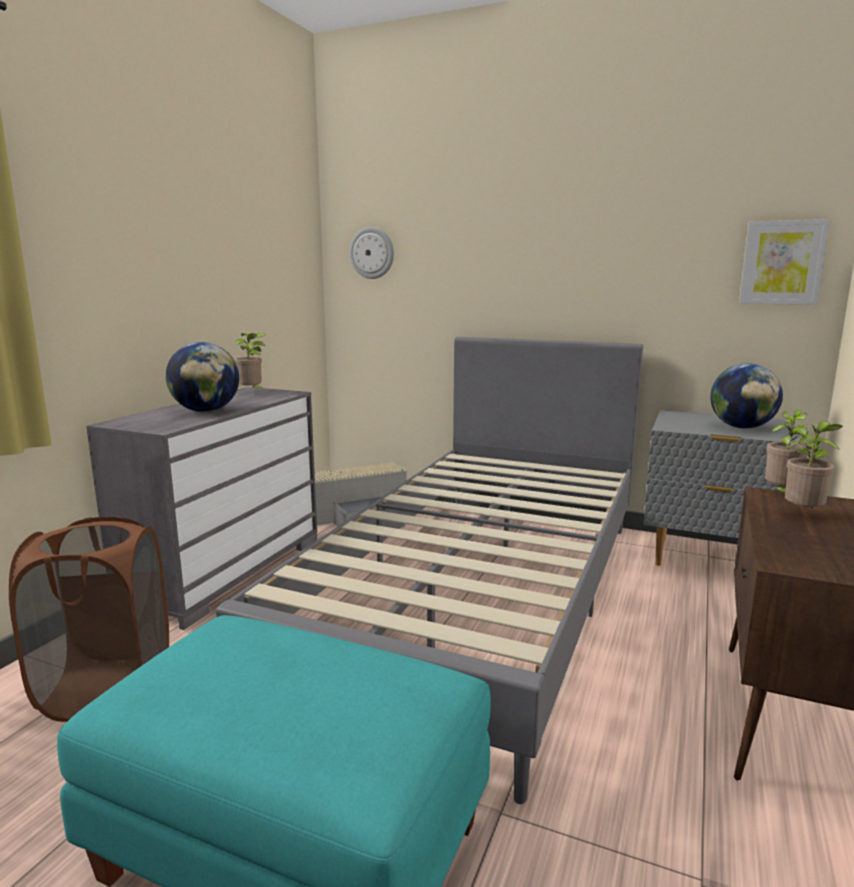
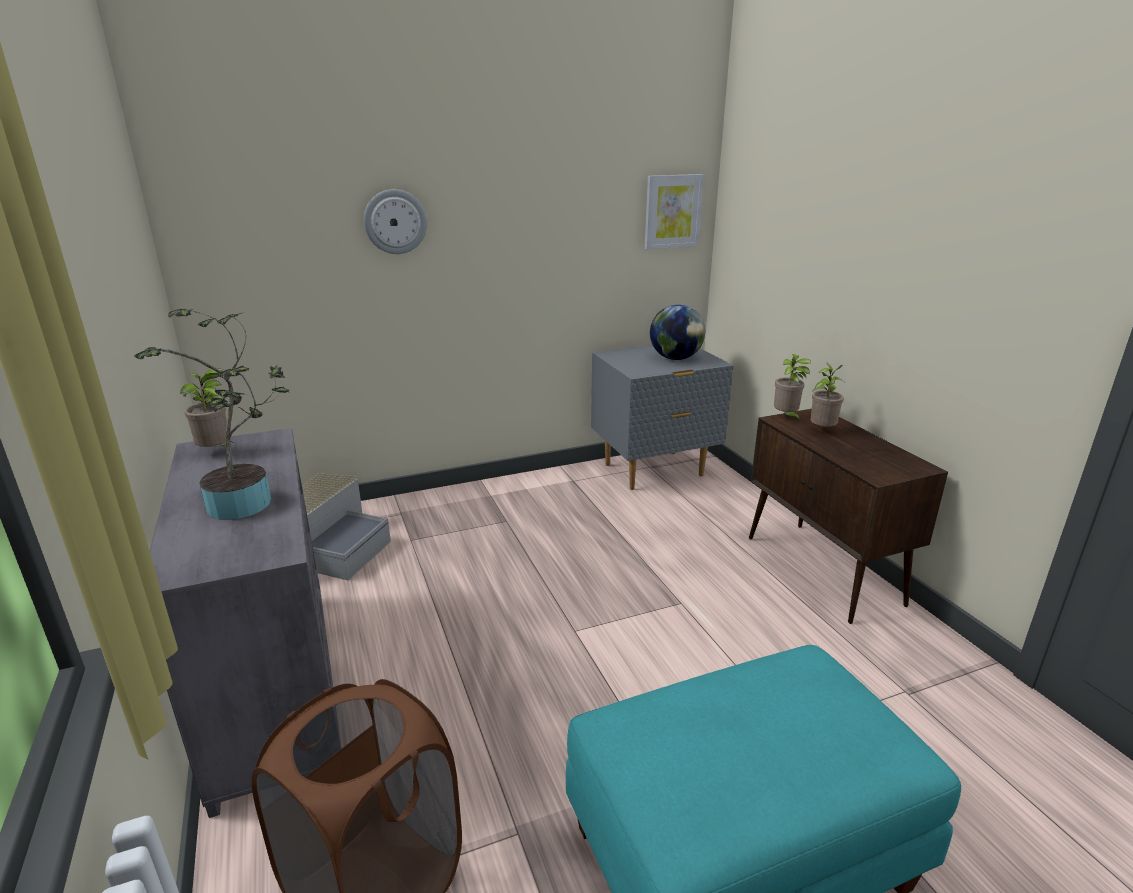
camera: 45 degrees left, 10 degrees up
(206, 411) = (247, 504): globe -> potted plant
(372, 253) = (240, 215): wall clock -> wall clock (395, 221)
(479, 597) = (557, 580): grey bed -> none

